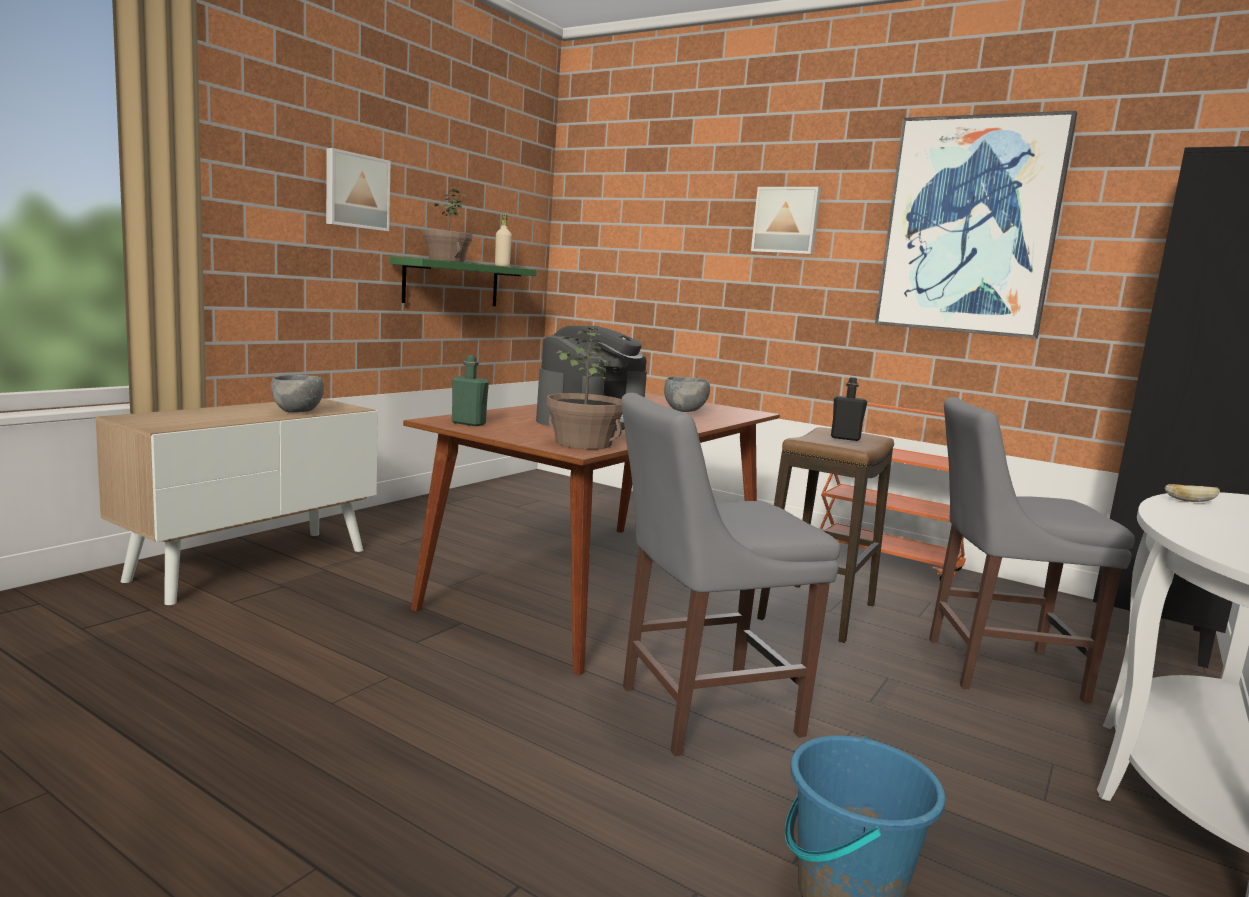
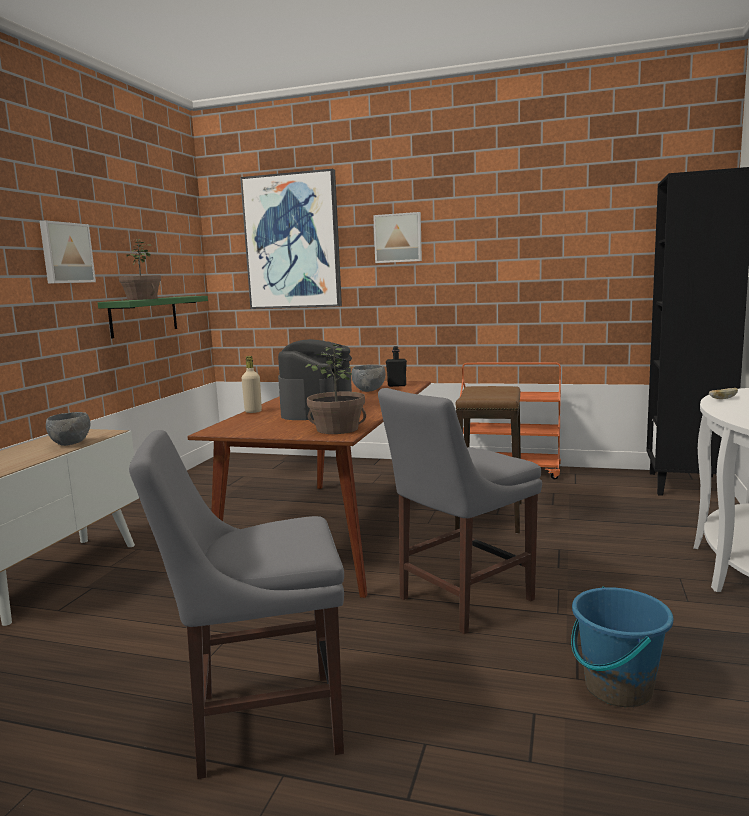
camera: 15 degrees left, 0 degrees up
(468, 423) = (238, 429): green bottle -> none
(502, 266) = (179, 296): beige bottle -> beige bottle (253, 411)
(845, 438) = (491, 392): black bottle -> black bottle (397, 385)
(970, 226) = (529, 231): picture -> picture (292, 242)
(994, 667) = (615, 527): grey chair -> grey chair (259, 722)

